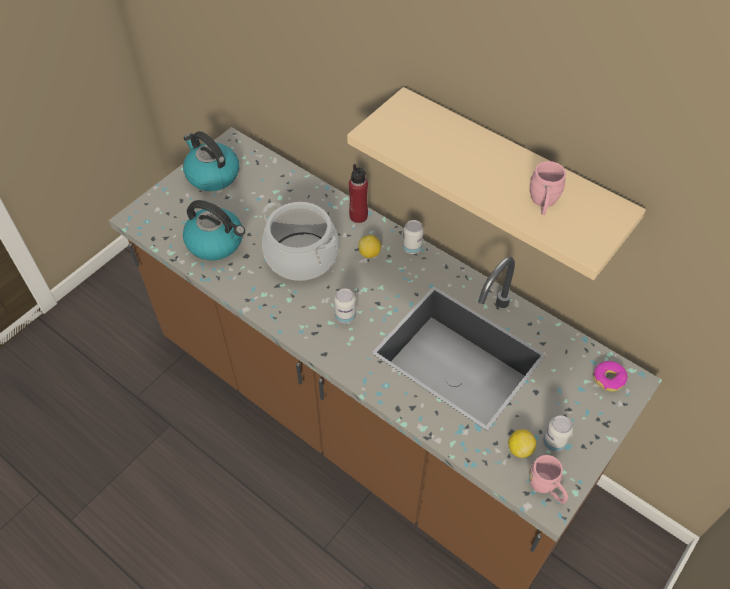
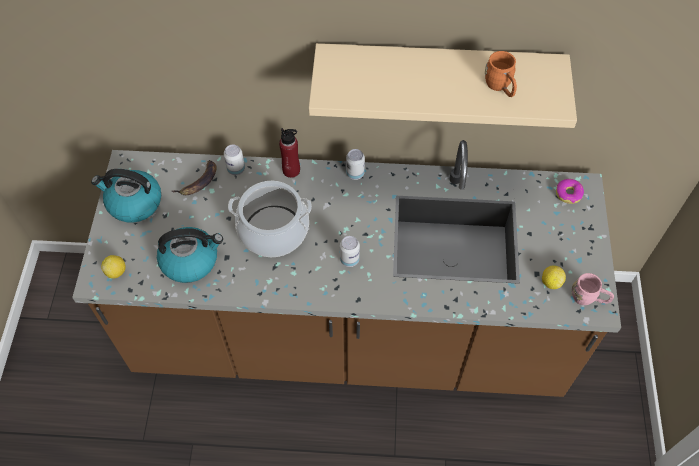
camera: 35 degrees left, 5 degrees up
(275, 185) = (199, 182): none -> banana
(369, 253) = (326, 197): lemon -> lemon (116, 272)
(543, 203) = (500, 87): pink mug -> orange mug
(554, 442) = (568, 263): can -> can (236, 169)

